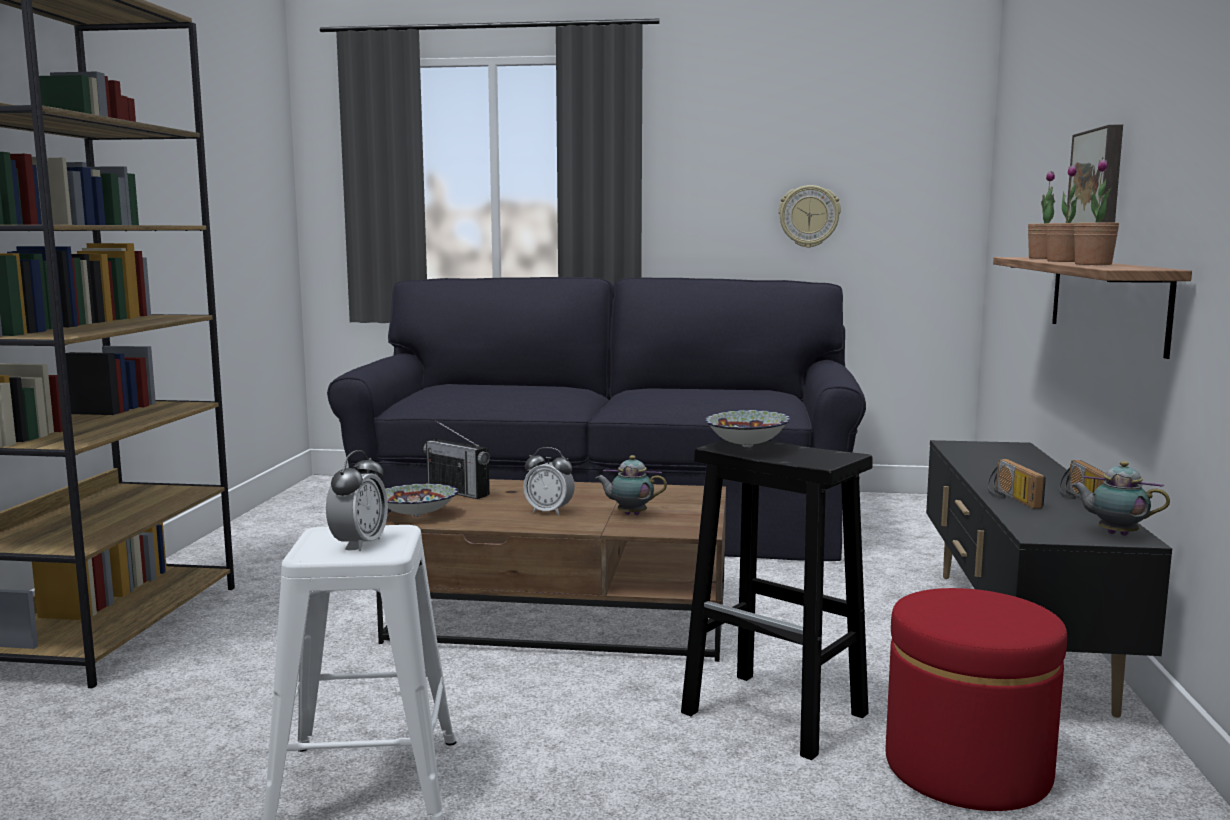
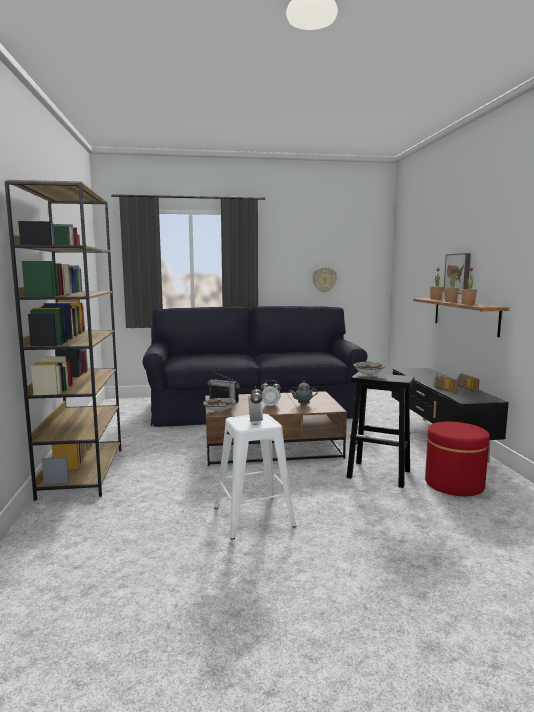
camera: 15 degrees left, 0 degrees up
(1114, 534) = (487, 398): teapot -> none

